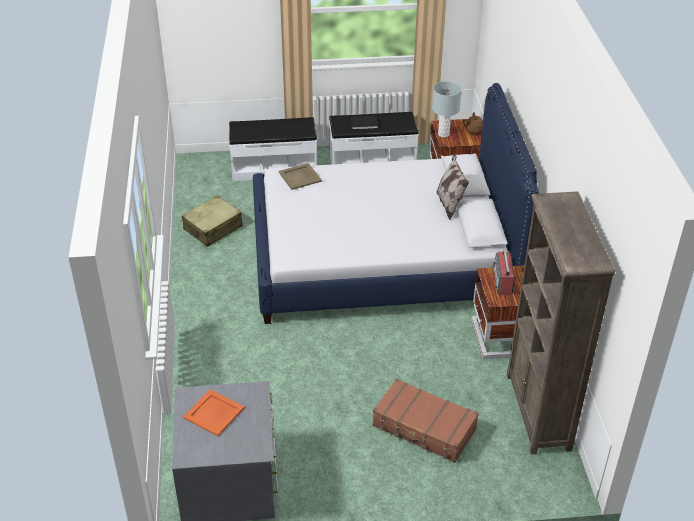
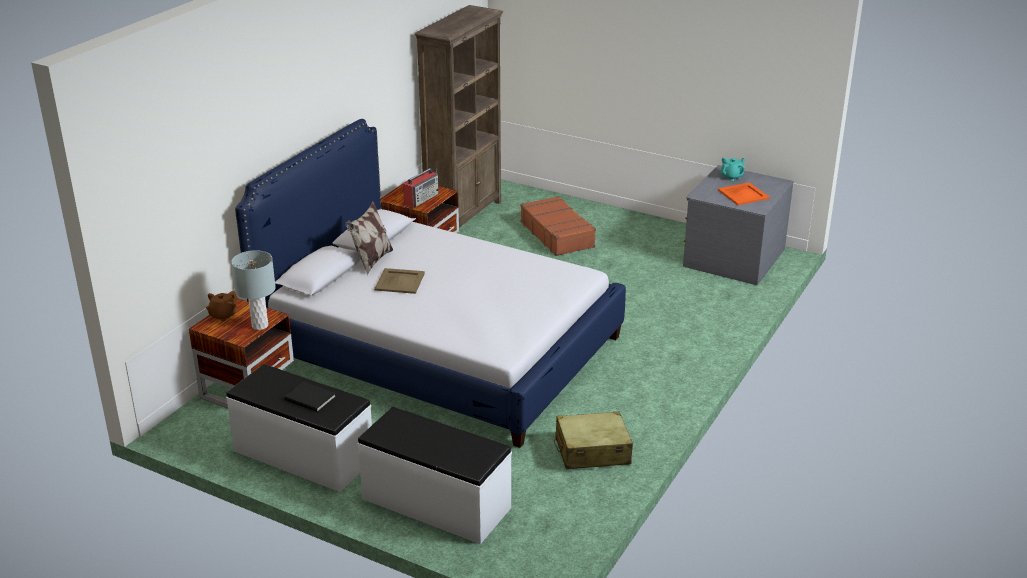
camera: 145 degrees left, 10 degrees down
(243, 441) = (732, 177): none -> turquoise teapot
(300, 176) = (486, 337): beige tray -> beige tray (399, 281)

